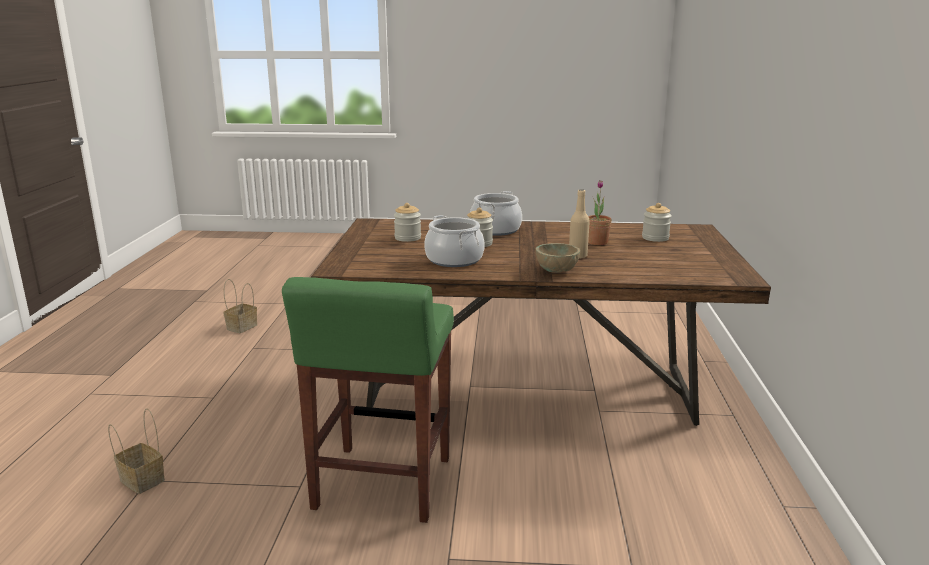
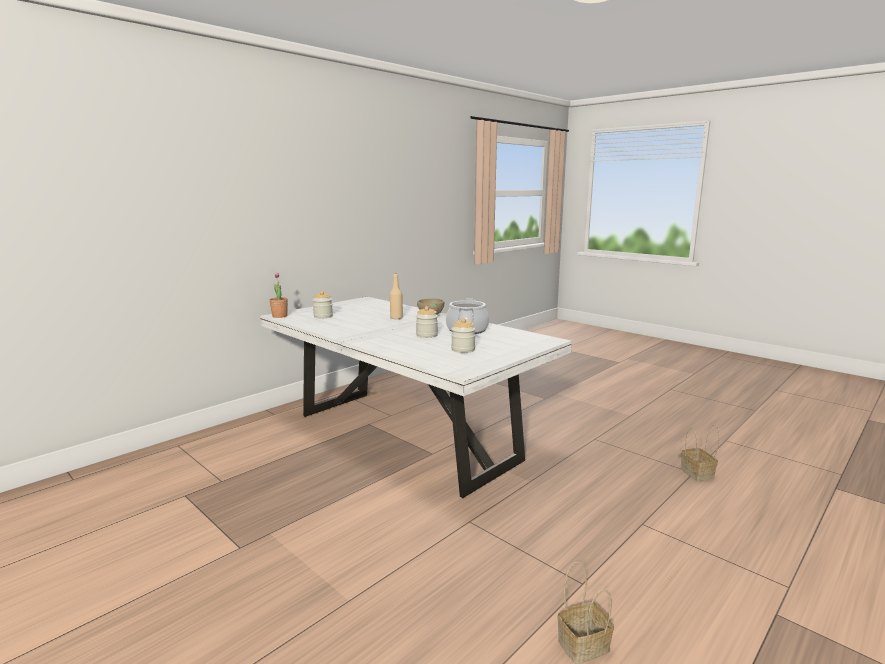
camera: 140 degrees left, 5 degrees down
(382, 485) = (550, 425): green stool -> none
(495, 230) = (387, 341): cooking pot -> none
(527, 391) = (405, 437): brown dining table -> white dining table
(597, 242) = (360, 321): potted plant -> potted plant (279, 316)

